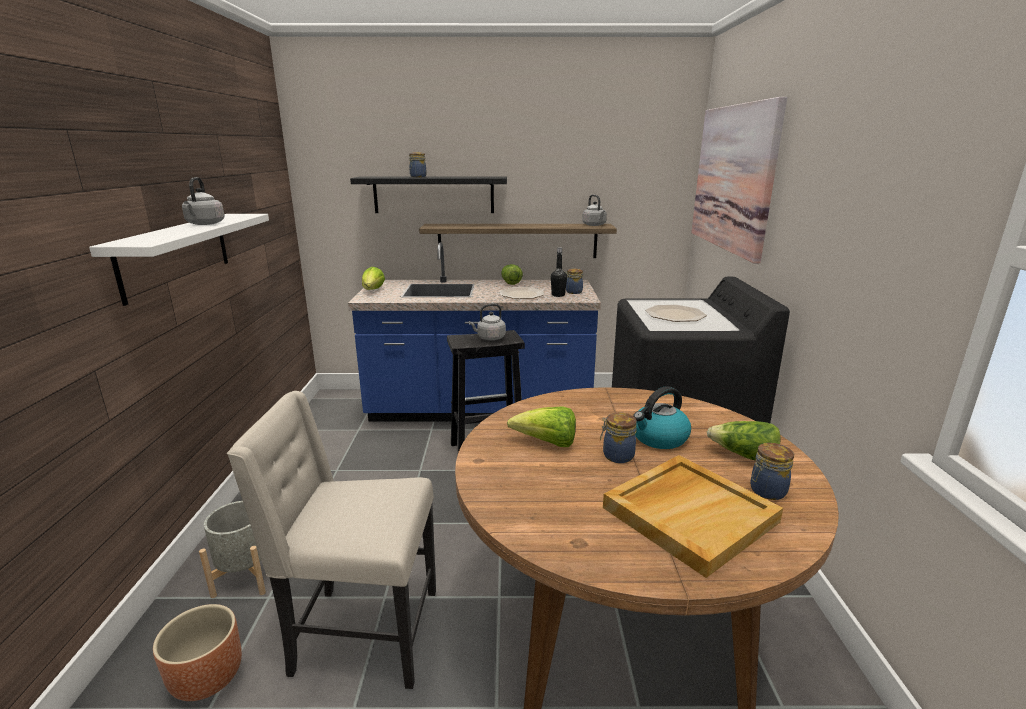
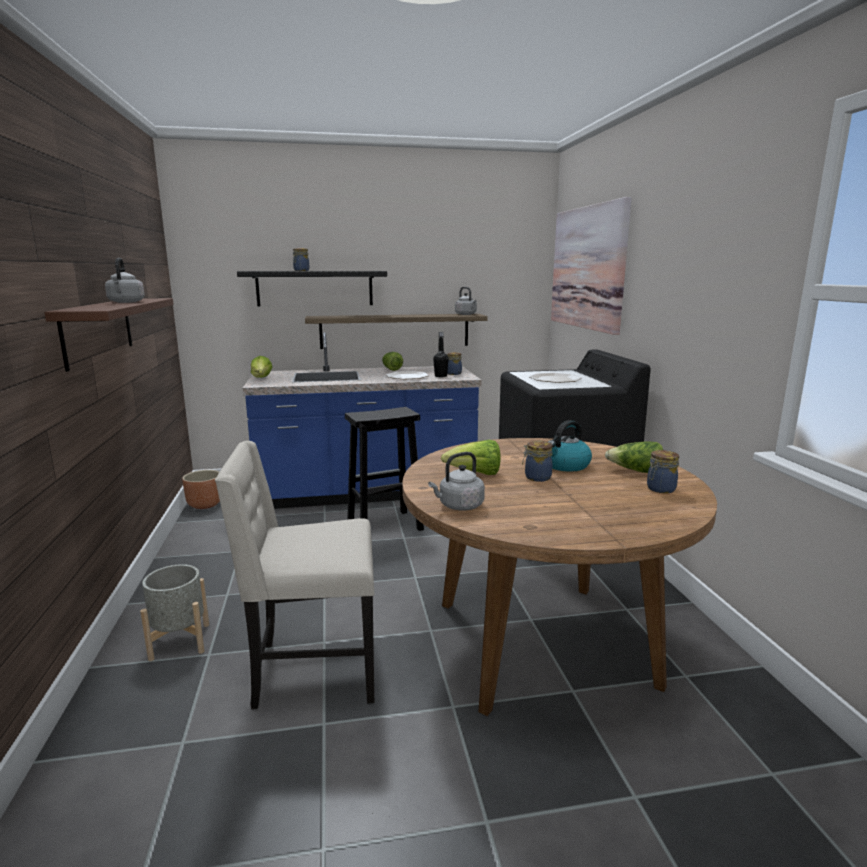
camera: 10 degrees left, 5 degrees down
(176, 254) = (98, 330): white shelf -> brown shelf
(207, 678) = (171, 720): brown planter -> brown planter (205, 505)
(489, 338) = (386, 413): grey kettle -> grey kettle (459, 506)
(689, 513) = (607, 505): beige tray -> none

